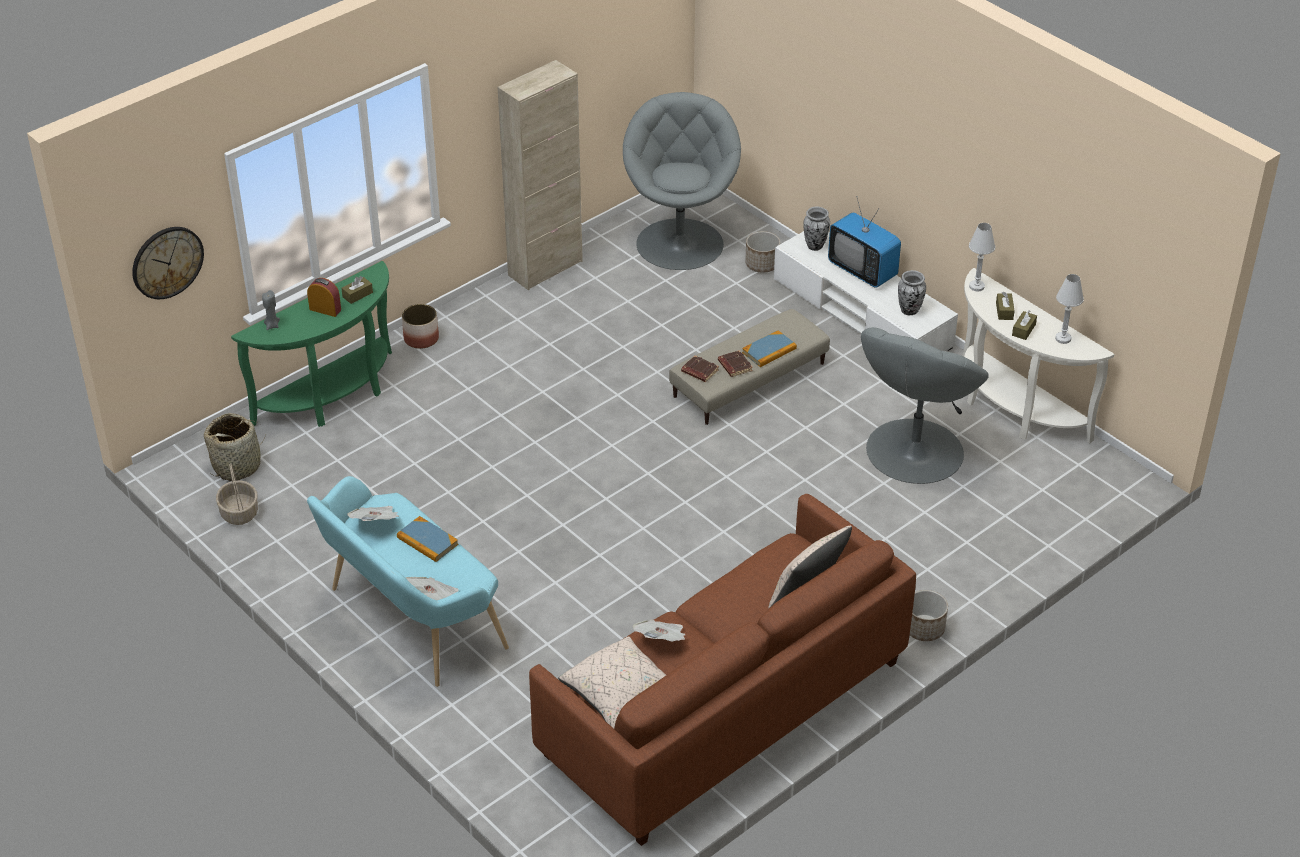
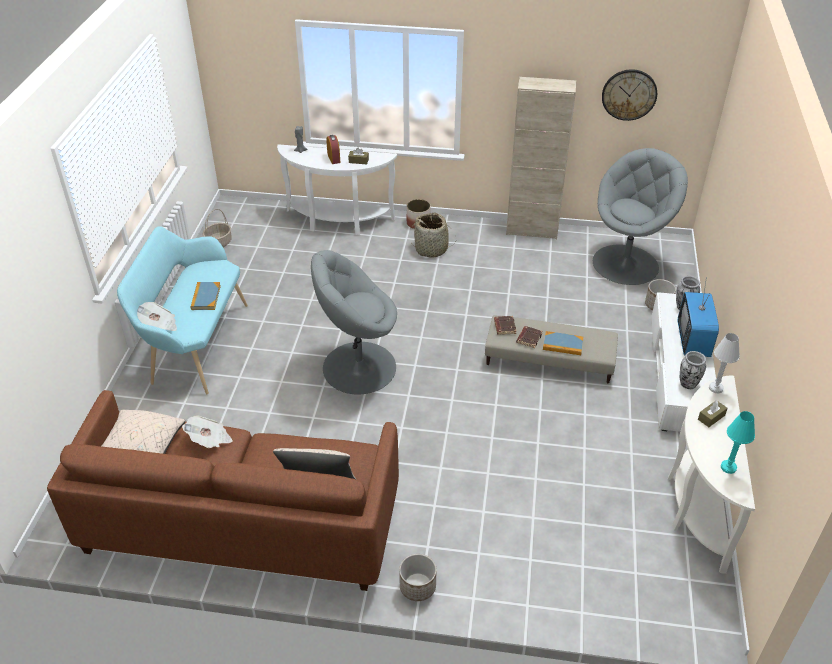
camera: 50 degrees right, 0 degrees up
(167, 262) = (247, 74): wall clock -> wall clock (629, 94)
(237, 465) = (252, 223): basket -> basket (431, 249)
(334, 397) = (337, 222): green console table -> white console table
(376, 523) = (202, 272): newspaper -> none
(913, 451) = (584, 476): grey armchair -> grey armchair (358, 367)
(1023, 330) = (706, 439): brown tissue box -> none
(1063, 338) = (728, 467): white table lamp -> turquoise table lamp

